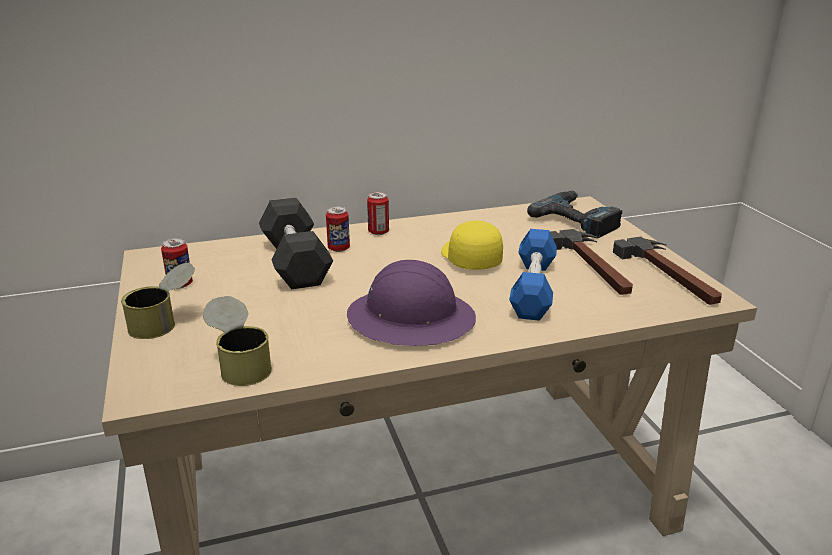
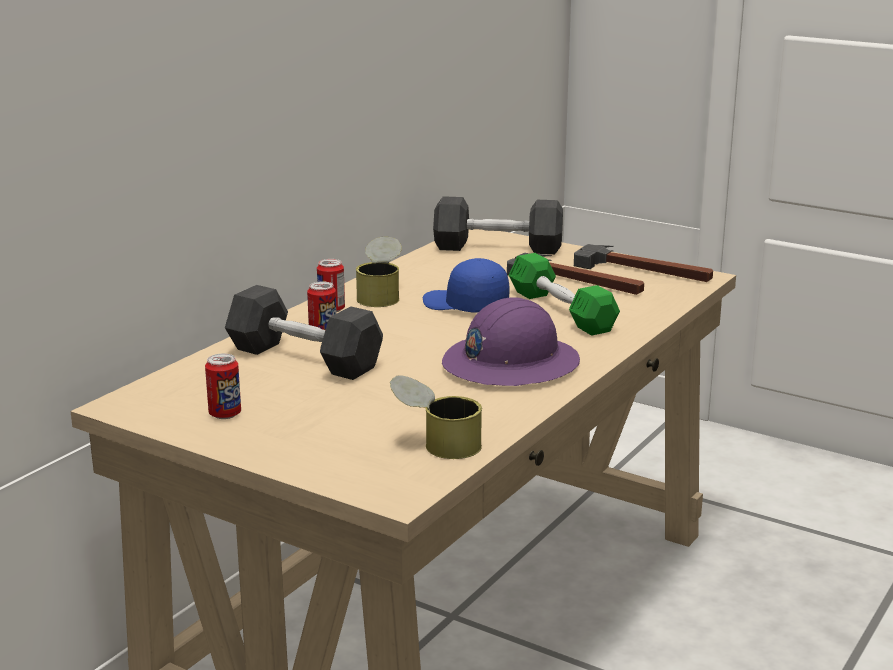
camera: 40 degrees left, 5 degrees down
(165, 322) = (289, 445): can -> can (381, 295)
(469, 258) = (465, 305): yellow cap -> blue cap
(533, 287) = (561, 310): blue dumbbell -> green dumbbell
(578, 220) = (498, 248): power drill -> grey dumbbell

